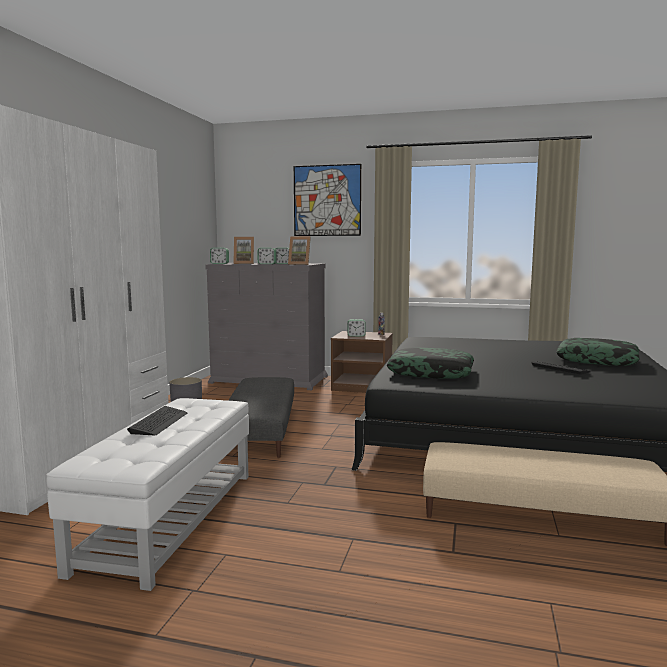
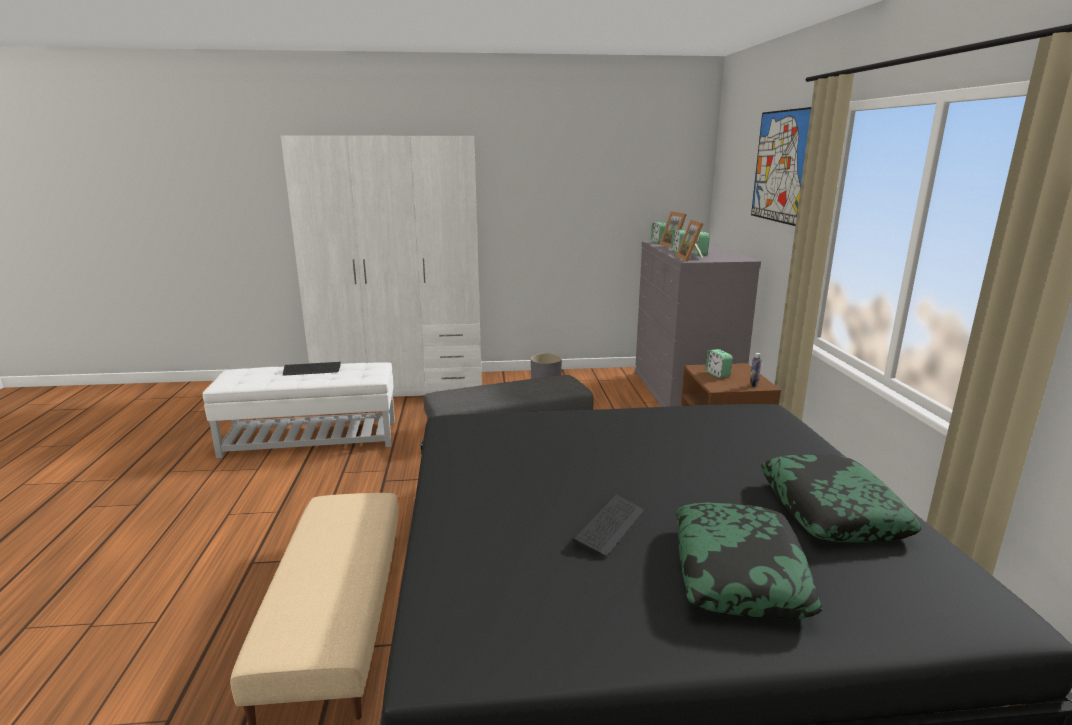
camera: 70 degrees right, 10 degrees up
(430, 373) = (516, 437): pillow -> pillow (830, 510)

